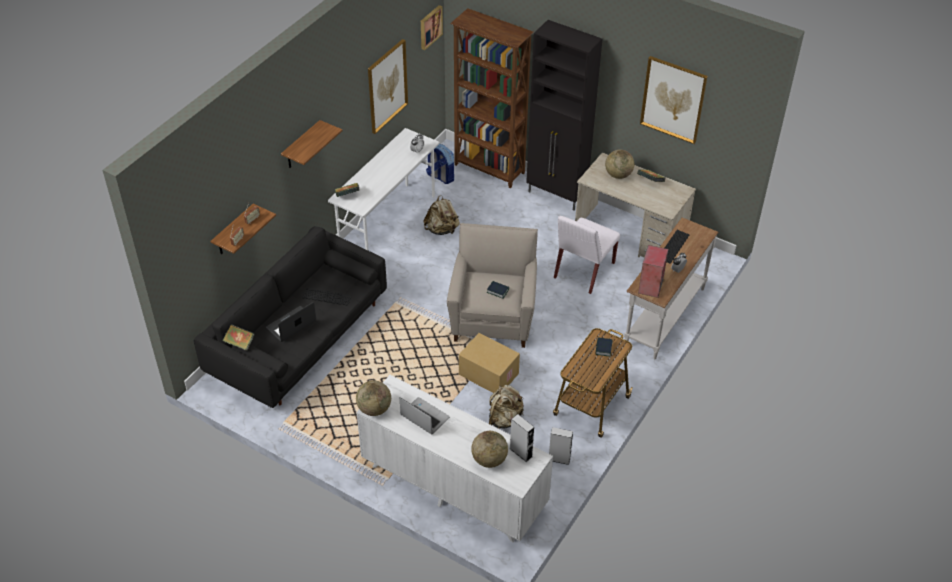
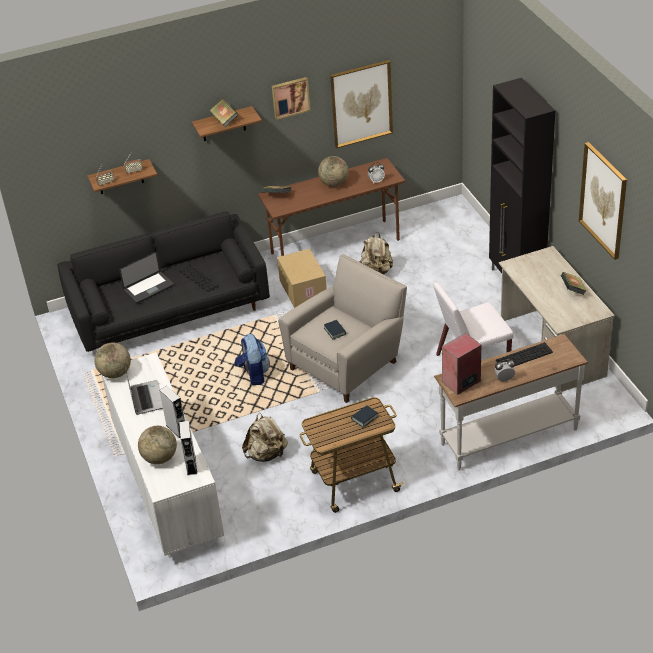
camera: 40 degrees right, 5 degrees down
(239, 343) = (87, 282): book -> book (224, 120)
(291, 325) = (148, 288): laptop -> laptop turned 150 degrees clockwise
(388, 222) = (335, 246): white desk -> brown desk
(430, 27) = (436, 60): picture -> picture (290, 97)
(440, 177) = (422, 225): backpack -> backpack (254, 374)
(487, 374) = (290, 410): cardboard box -> cardboard box (302, 289)
(489, 169) = (474, 236): brown bookcase -> none
(559, 459) = (278, 511): grey speaker -> grey speaker (176, 429)
(618, 175) = (546, 272): globe -> globe (334, 183)

